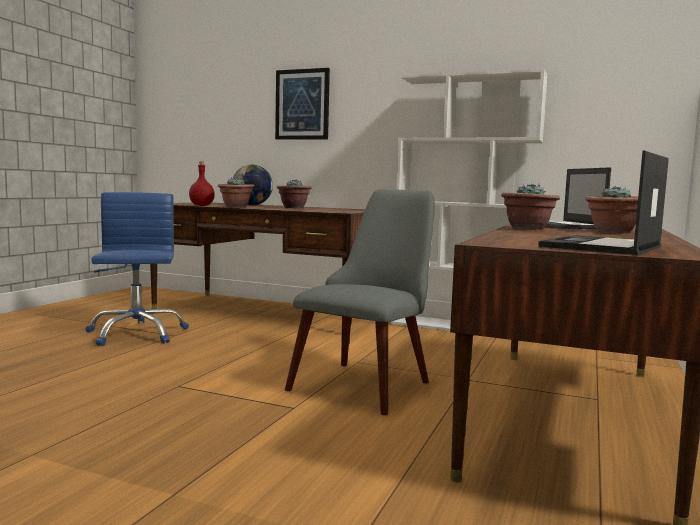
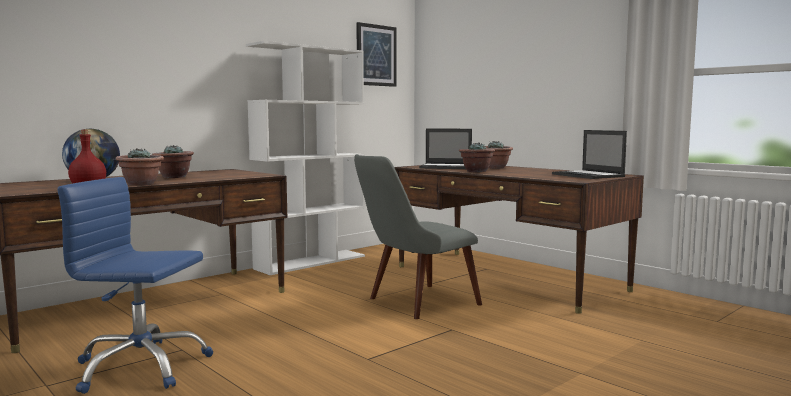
camera: 65 degrees left, 0 degrees up
(302, 104) = (122, 54): picture -> picture (376, 55)
(368, 381) = (413, 303): grey chair -> grey chair turned 90 degrees counterclockwise

